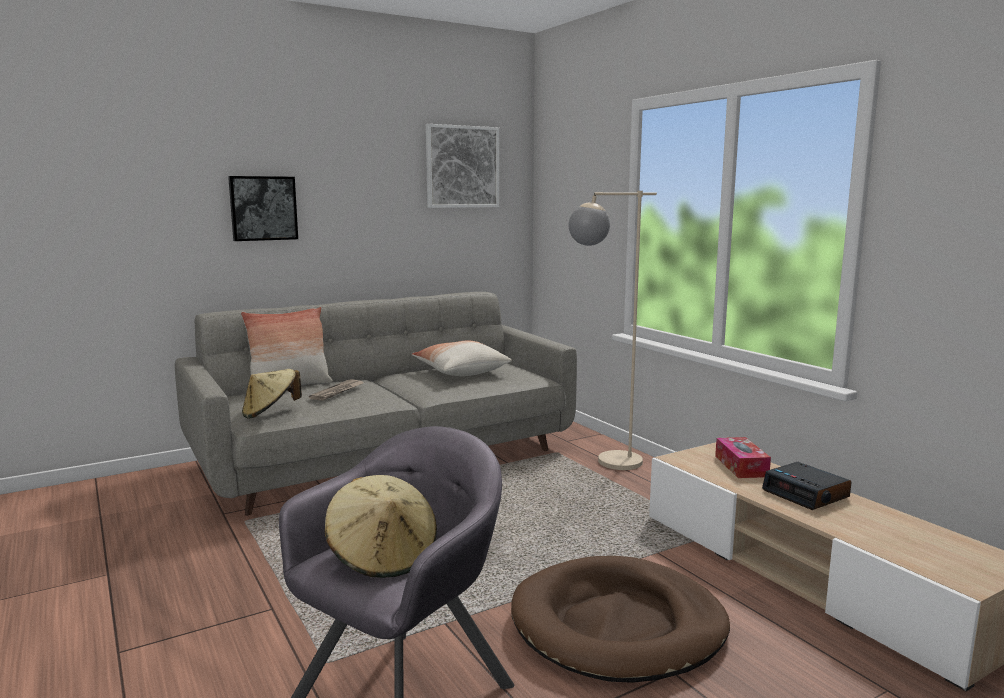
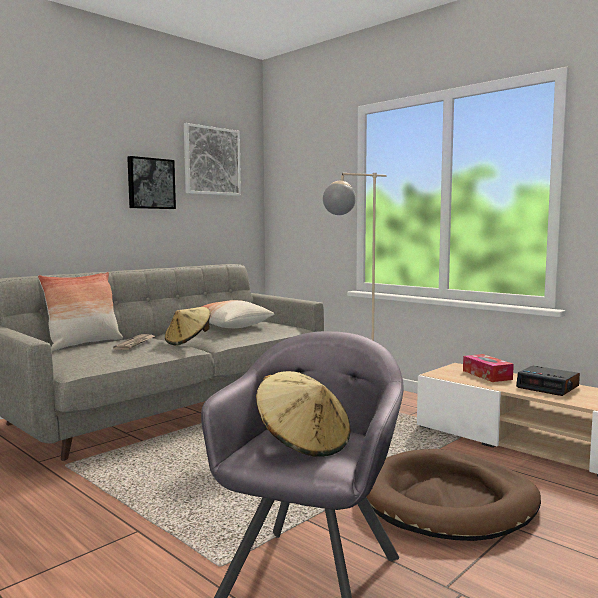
camera: 15 degrees left, 5 degrees down
(263, 208) = (49, 185): picture -> picture (150, 183)
(270, 412) = (83, 361): beige hat -> beige hat (188, 341)

